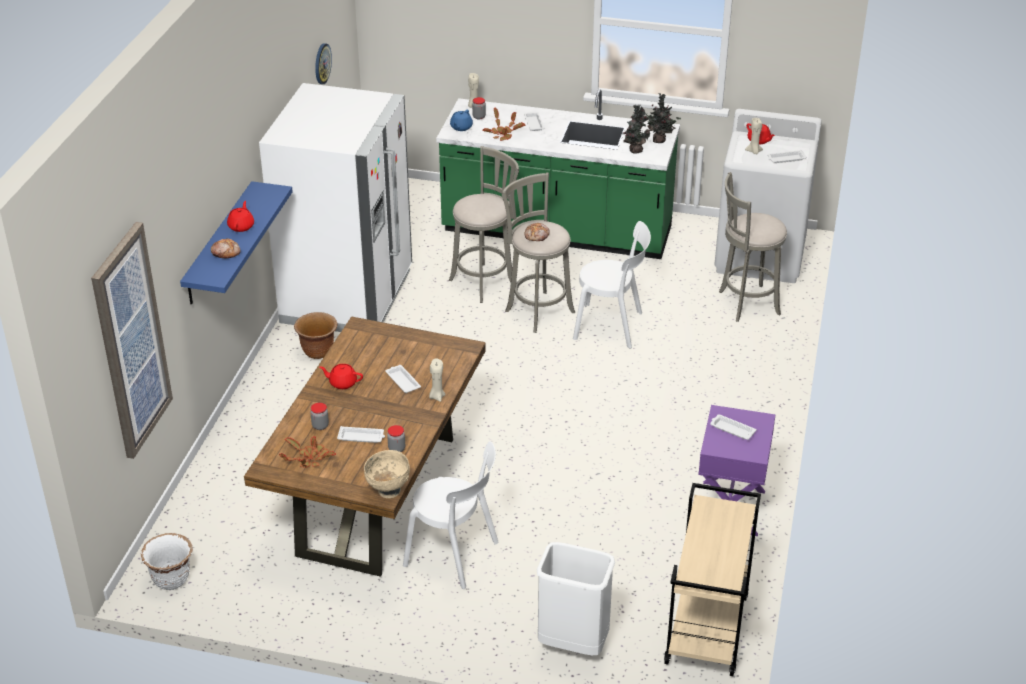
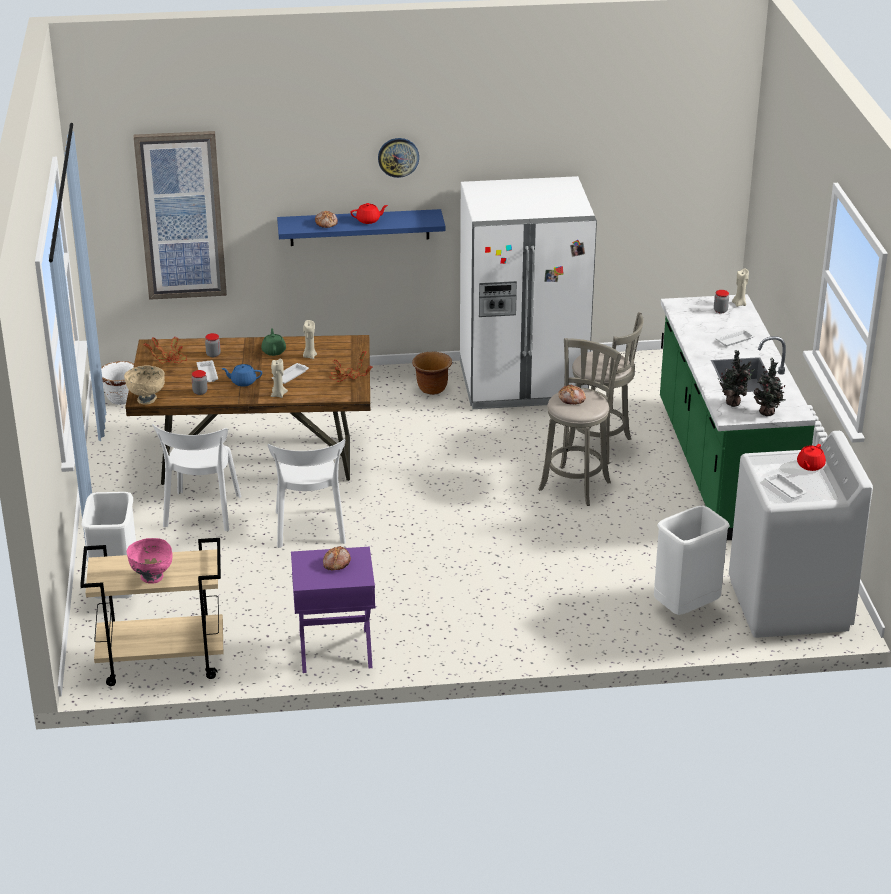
camera: 70 degrees right, 5 degrees down
(322, 63) = (639, 182): wall clock -> wall clock (398, 157)
(342, 383) = (274, 351): red teapot -> green teapot
(461, 127) = (691, 306): blue teapot -> blue teapot (243, 382)
(503, 134) = (698, 328): potted plant -> potted plant (347, 377)
(612, 326) = (580, 531): white chair -> white chair (310, 530)
(729, 547) = (152, 577): none -> pink bowl
(731, 429) = (336, 563): white tray -> bread
(745, 303) = (686, 608): grey stool -> white trash can
(754, 151) = (782, 466): beige candle -> beige candle (309, 356)

